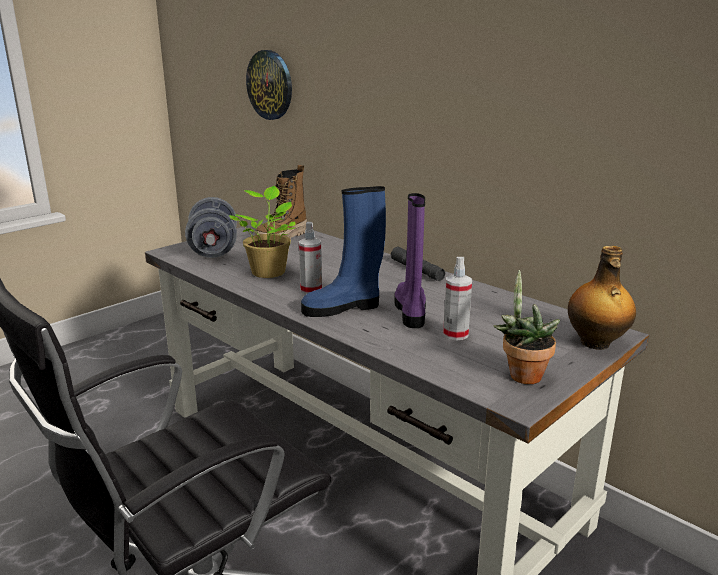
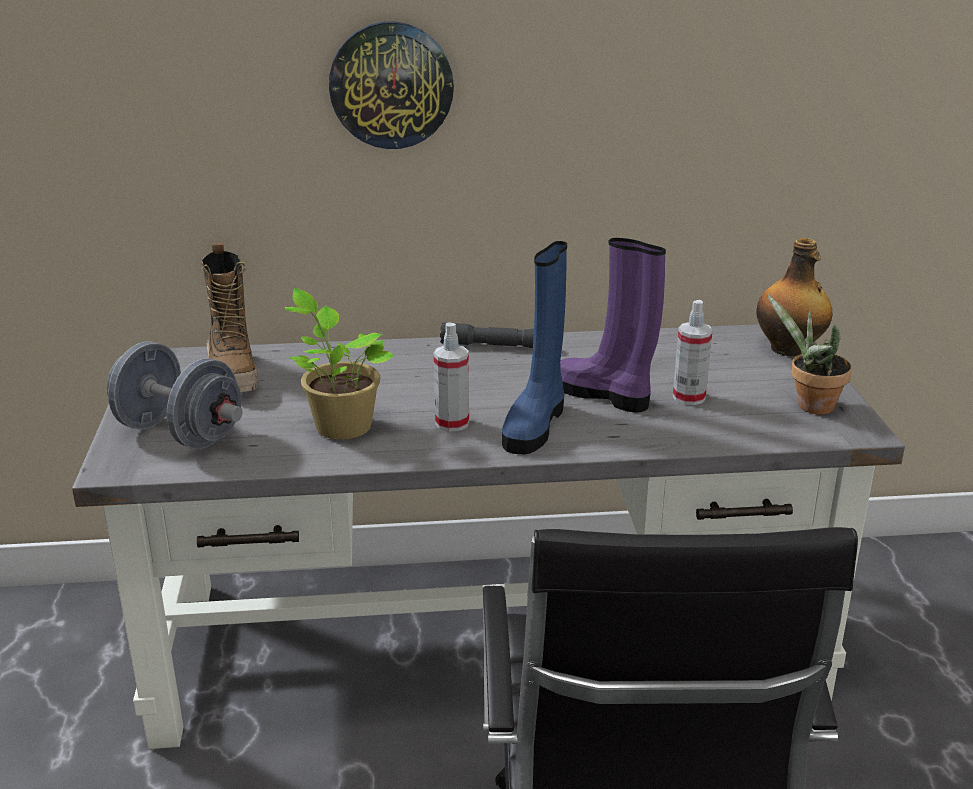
camera: 50 degrees left, 5 degrees up
(270, 85) = (86, 113): wall clock -> wall clock (391, 85)

